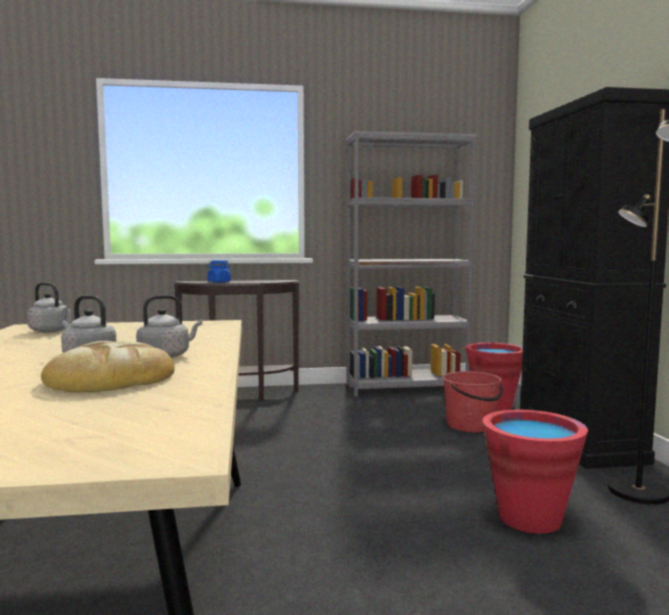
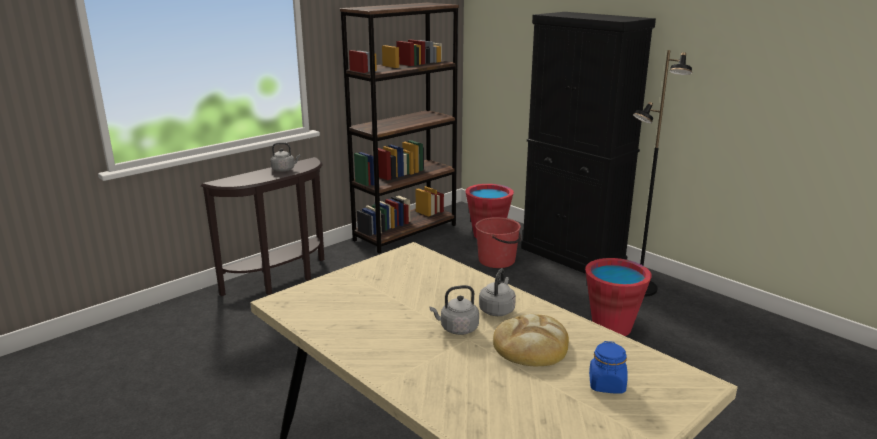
camera: 35 degrees left, 15 degrees up
(52, 331) = (322, 303): grey kettle -> grey kettle (284, 169)
(219, 282) = (258, 178): blue jar -> blue jar (607, 384)
(406, 388) = (405, 232): grey bookcase -> brown bookcase

